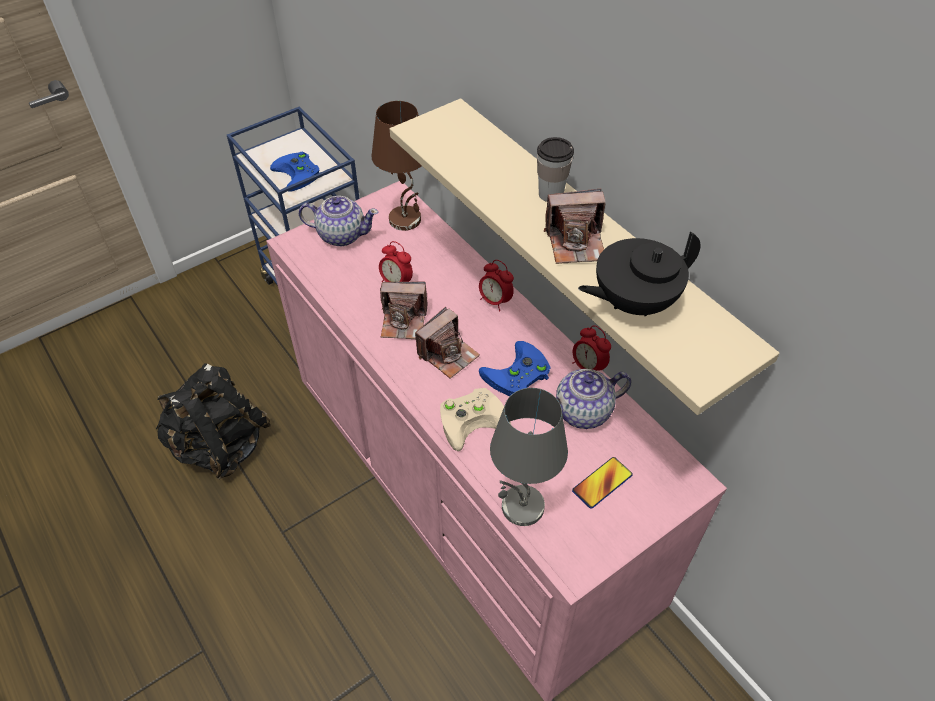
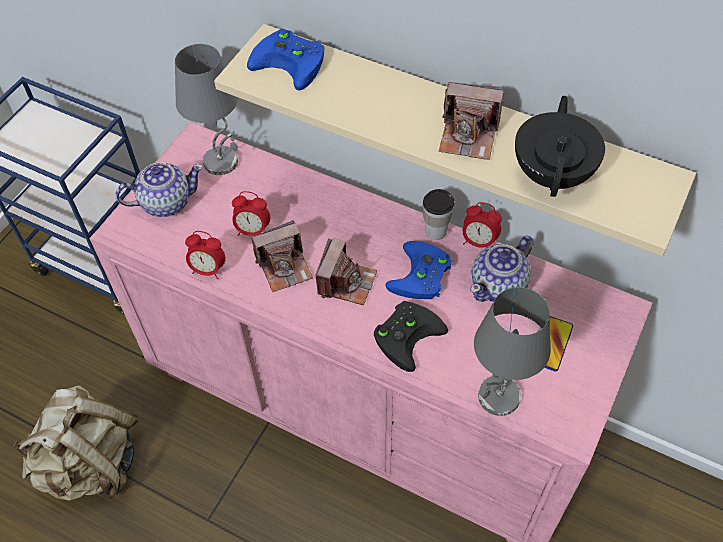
camera: 25 degrees left, 5 degrees up
(220, 446) = (92, 464): black backpack -> beige backpack
(299, 174) = (61, 151): blue game controller -> blue game controller (292, 62)
(406, 219) = (221, 161): brown table lamp -> grey table lamp
(473, 418) = (407, 334): beige game controller -> black game controller
(495, 301) = (358, 212): alarm clock -> alarm clock (208, 269)
(551, 194) = (415, 95): cup -> cup (435, 231)
(576, 243) = (469, 135): camera -> camera turned 45 degrees clockwise
(633, 302) = (553, 174): black teapot -> black teapot turned 150 degrees clockwise

